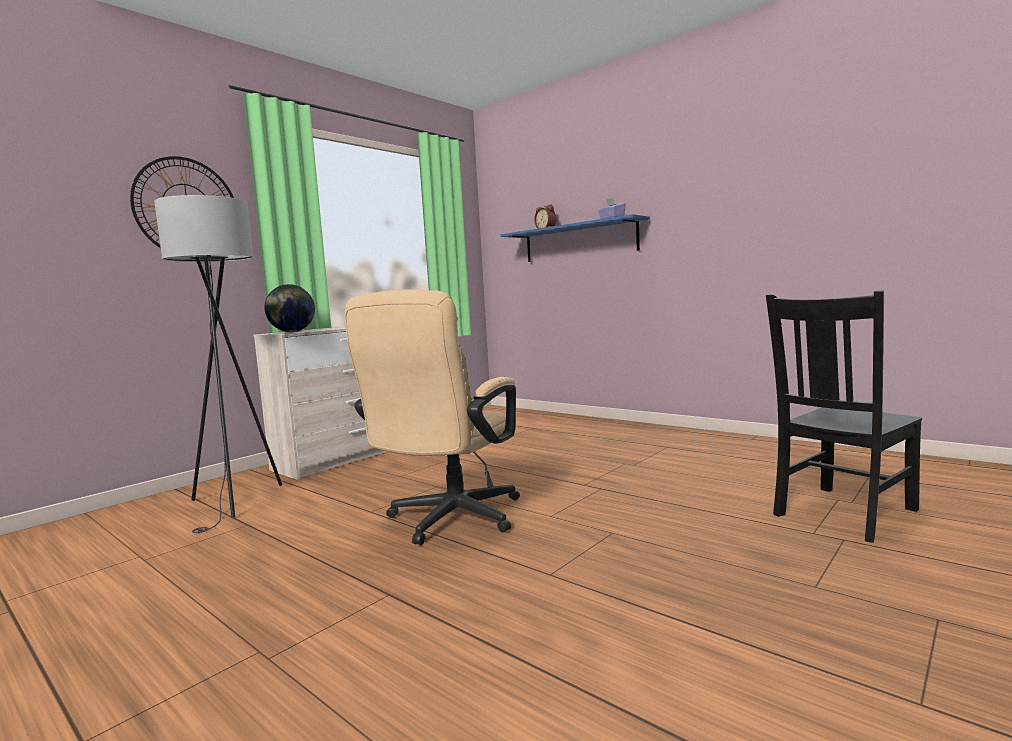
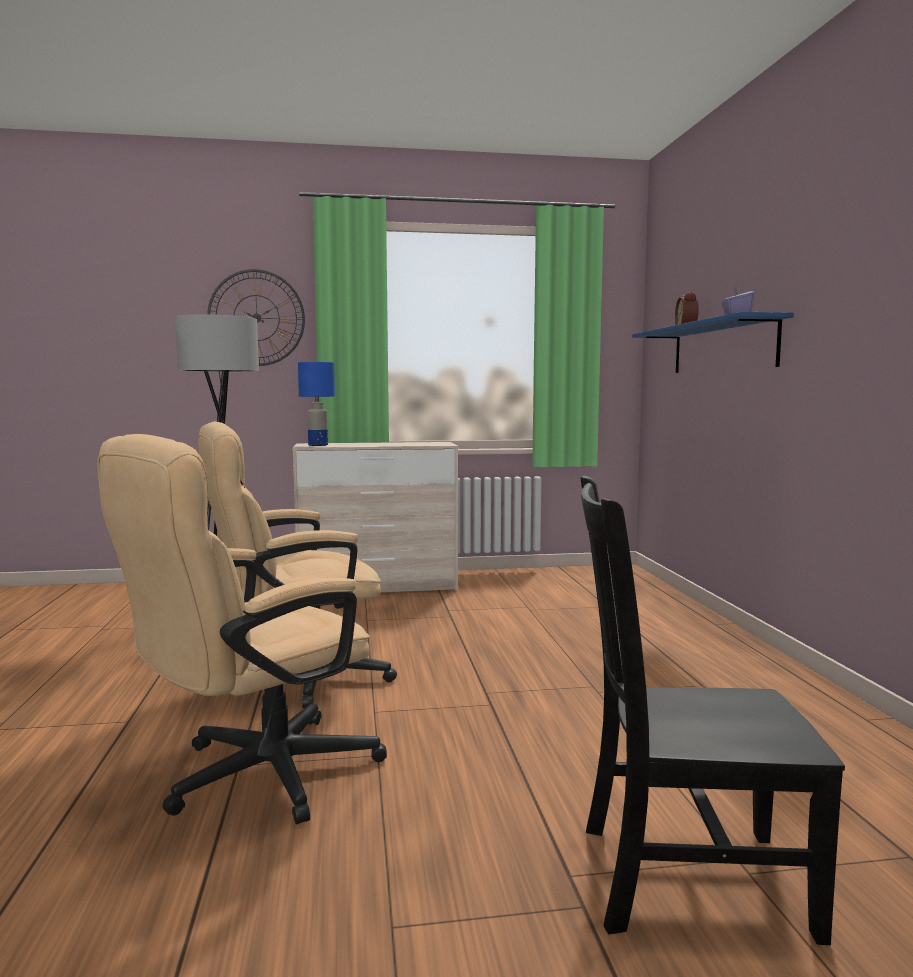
camera: 40 degrees right, 0 degrees up
(292, 332) = (317, 445): globe -> blue table lamp
(579, 574) = (253, 778): none -> beige office chair

